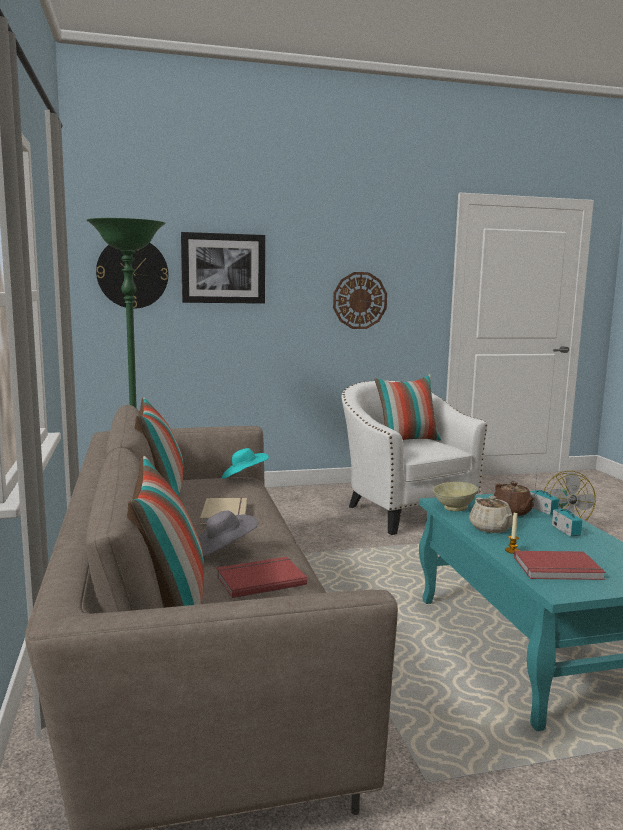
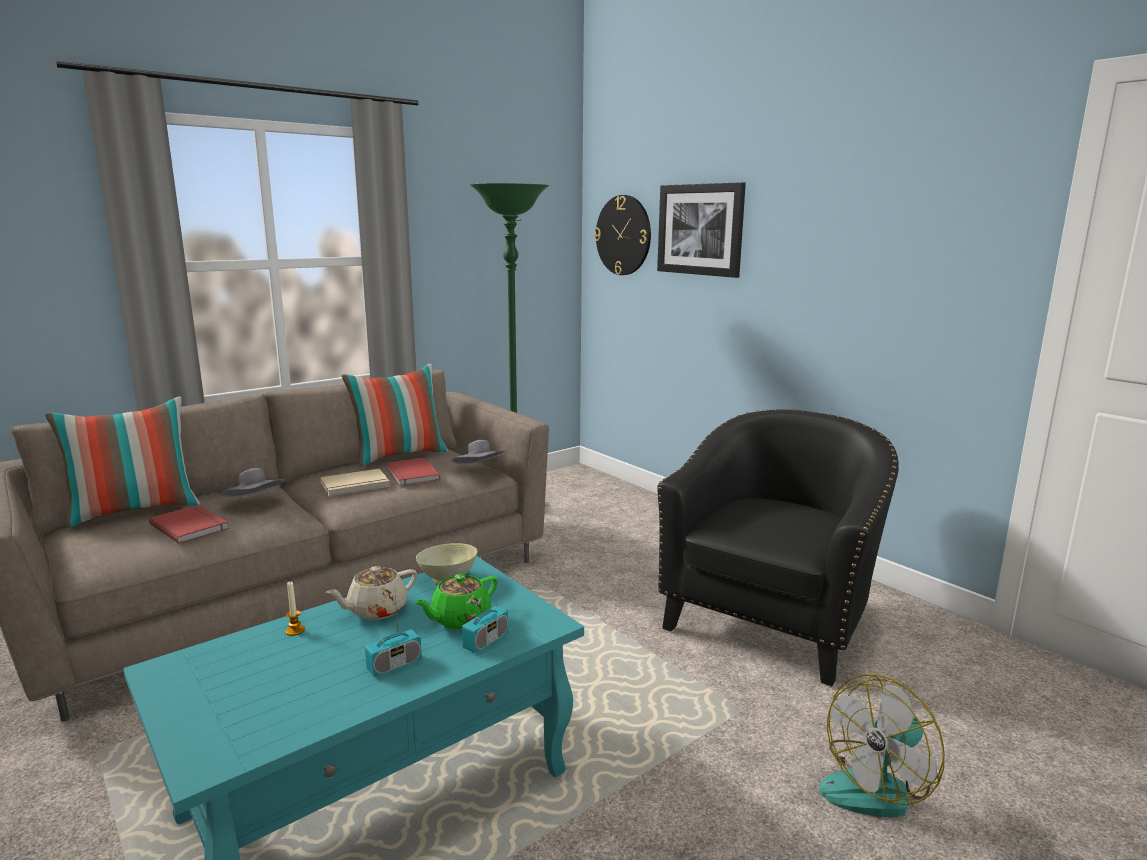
camera: 65 degrees right, 5 degrees up
(244, 477) = (480, 470): turquoise hat -> grey hat
(359, 300) = (866, 281): wall clock -> none
(402, 510) = (771, 620): white armchair -> black armchair
(407, 441) = (783, 516): pillow -> none
(512, 512) = (459, 619): brown teapot -> green teapot
(559, 569) = (234, 666): red book -> red book (410, 474)

